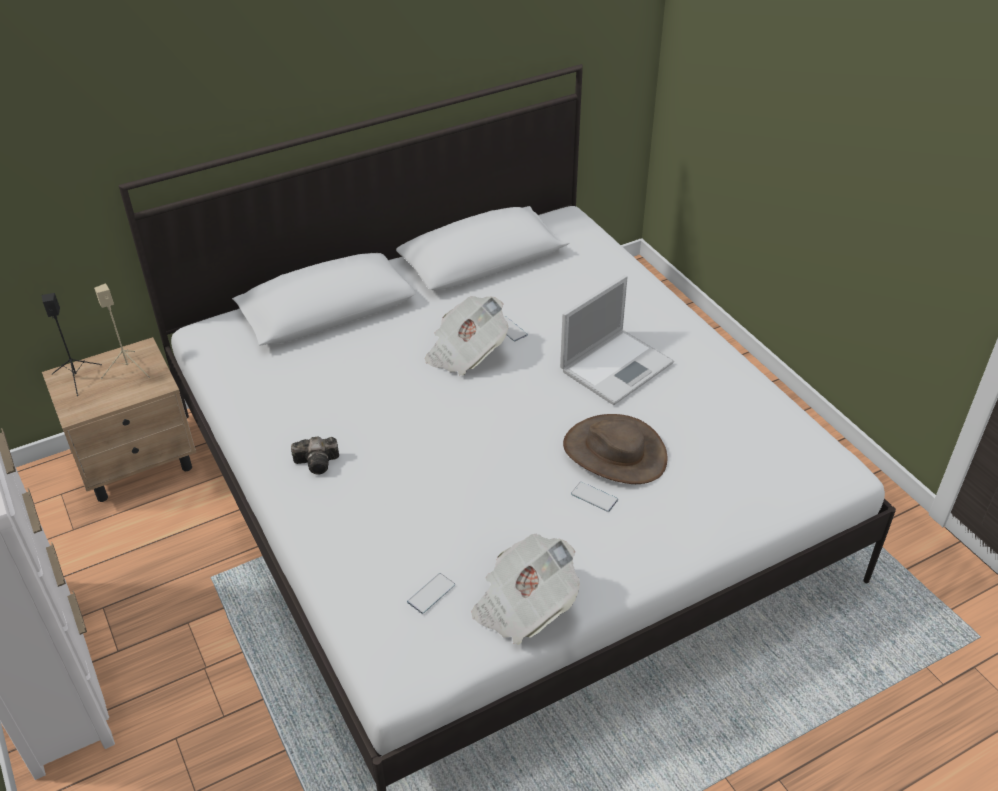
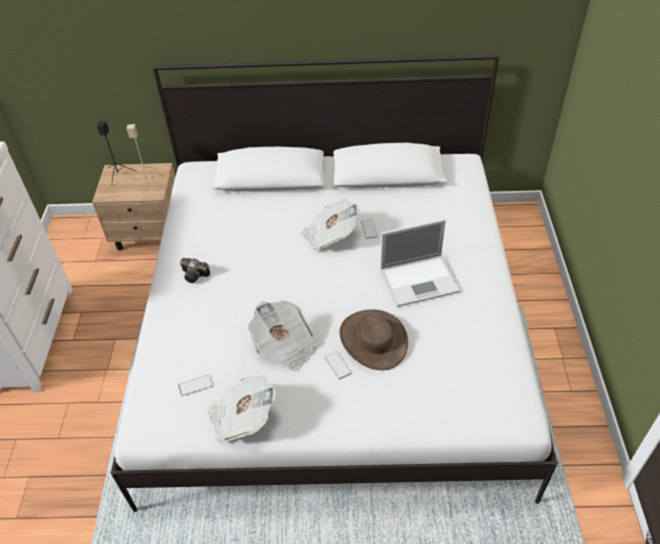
camera: 30 degrees right, 5 degrees up
(510, 501) = (284, 346): none -> newspaper

